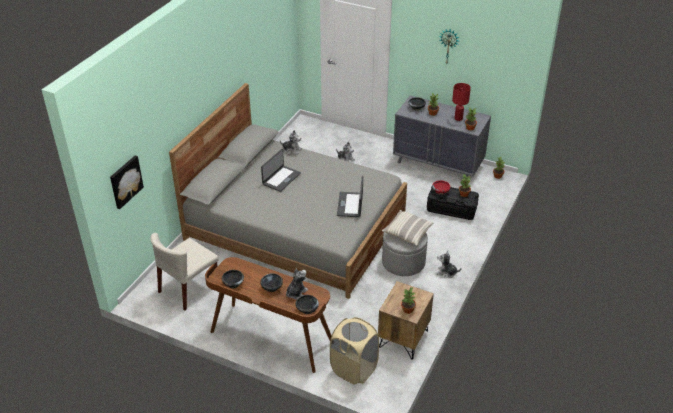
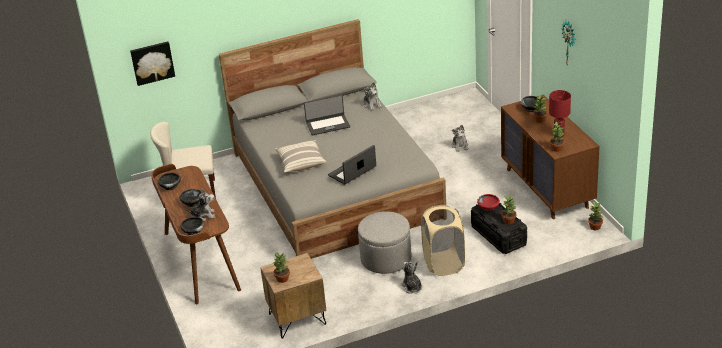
camera: 45 degrees right, 5 degrees down
(354, 369) = (227, 319): beige laundry basket -> beige laundry basket (444, 263)
(407, 233) = (387, 223): pillow -> pillow (301, 162)
(438, 164) = (547, 189): grey dresser -> brown dresser

